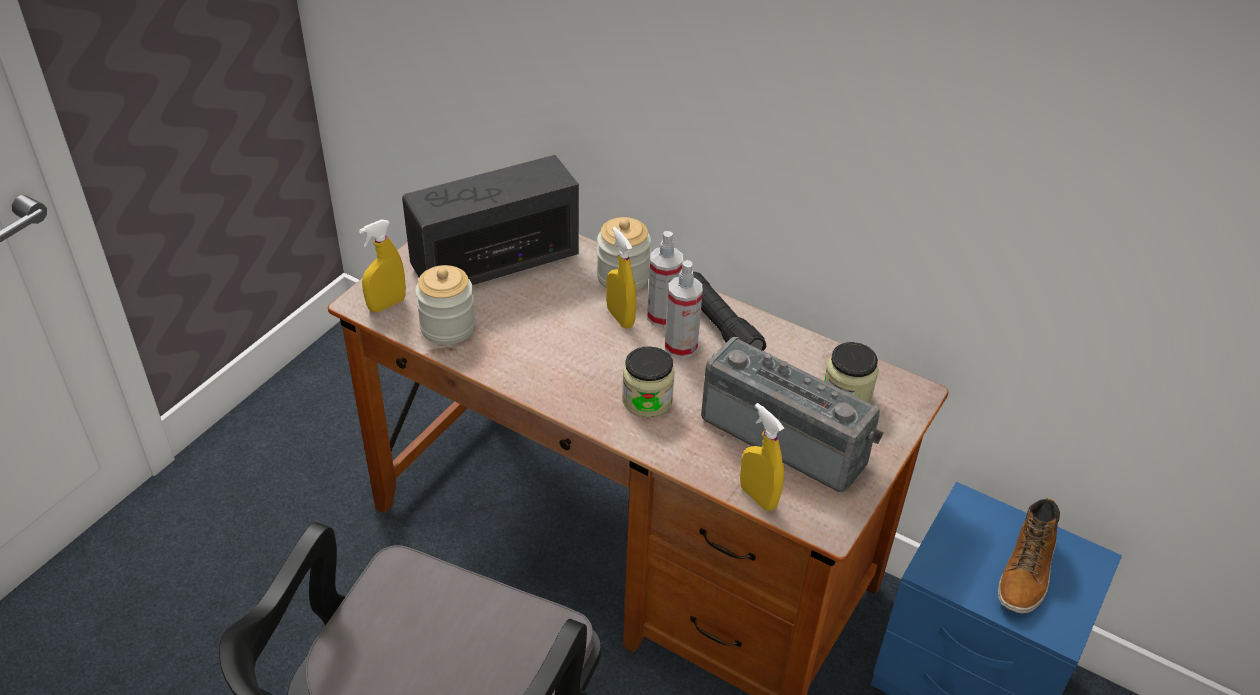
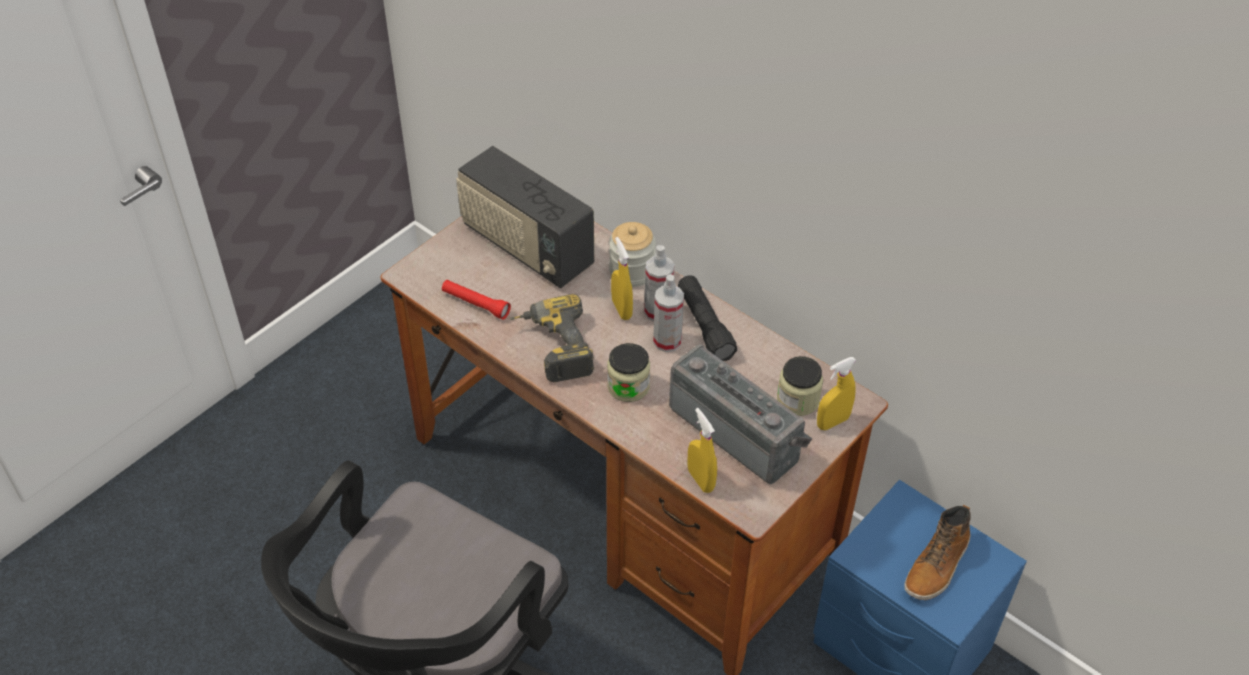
camera: 10 degrees right, 5 degrees up
(387, 304) = (429, 278): yellow spray bottle -> yellow spray bottle (832, 422)
(447, 327) = (476, 304): jar -> red flashlight
(496, 262) = (526, 247): radio -> radio turned 120 degrees counterclockwise
(547, 366) = (552, 348): none -> power drill

